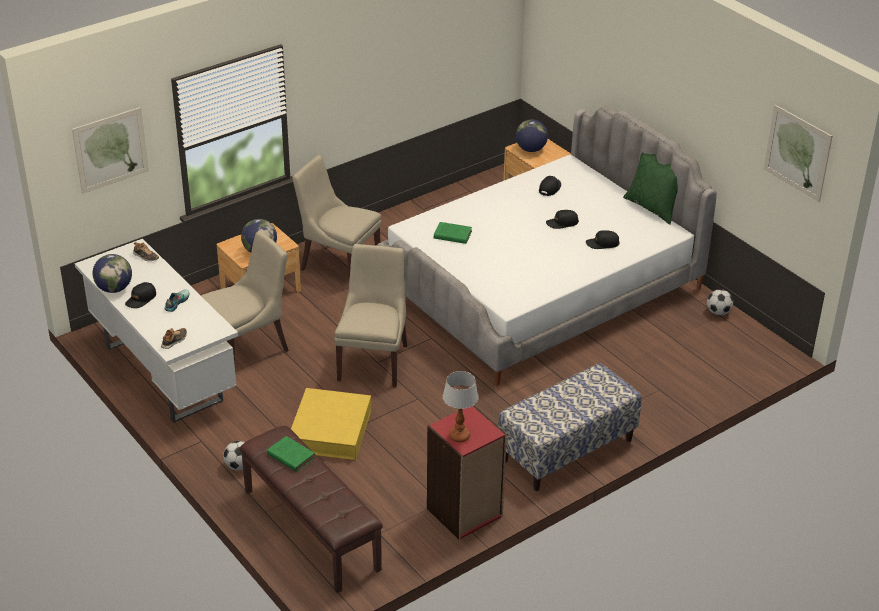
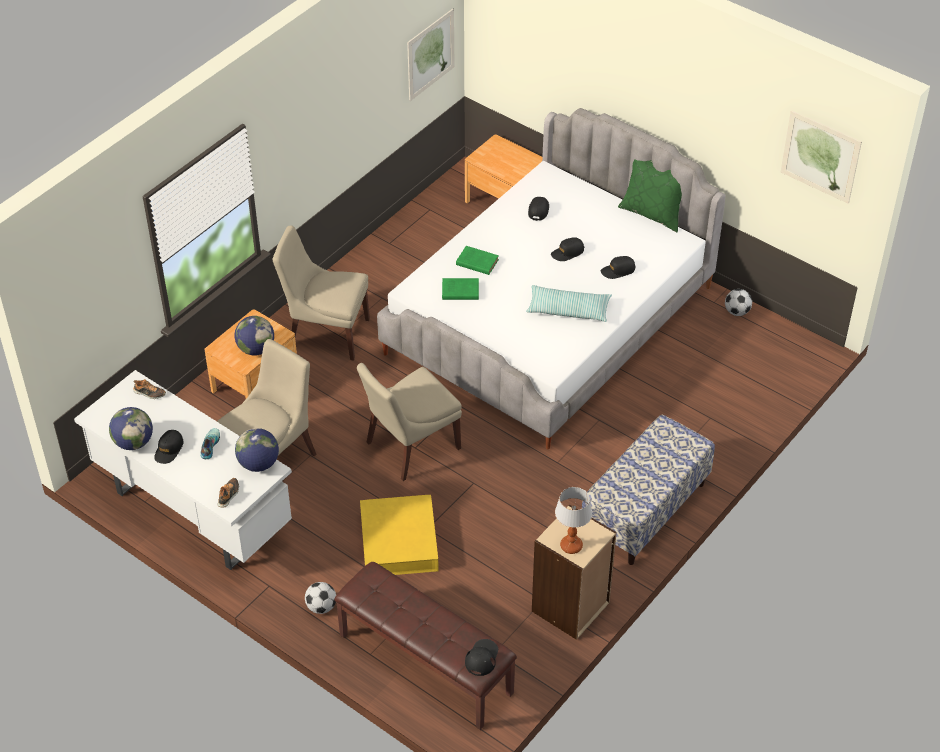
camera: 15 degrees left, 10 degrees up
(111, 150) = (92, 289): picture -> picture (430, 54)
(290, 455) = (394, 598): green book -> green book (476, 262)
(347, 518) = (482, 658): none -> black cap
(373, 361) = (410, 447): beige chair -> beige chair turned 120 degrees counterclockwise
(465, 513) = (571, 607): red bookcase -> beige bookcase
(531, 149) = (493, 157): globe -> globe (258, 464)
(544, 265) = (568, 310): none -> pillow

